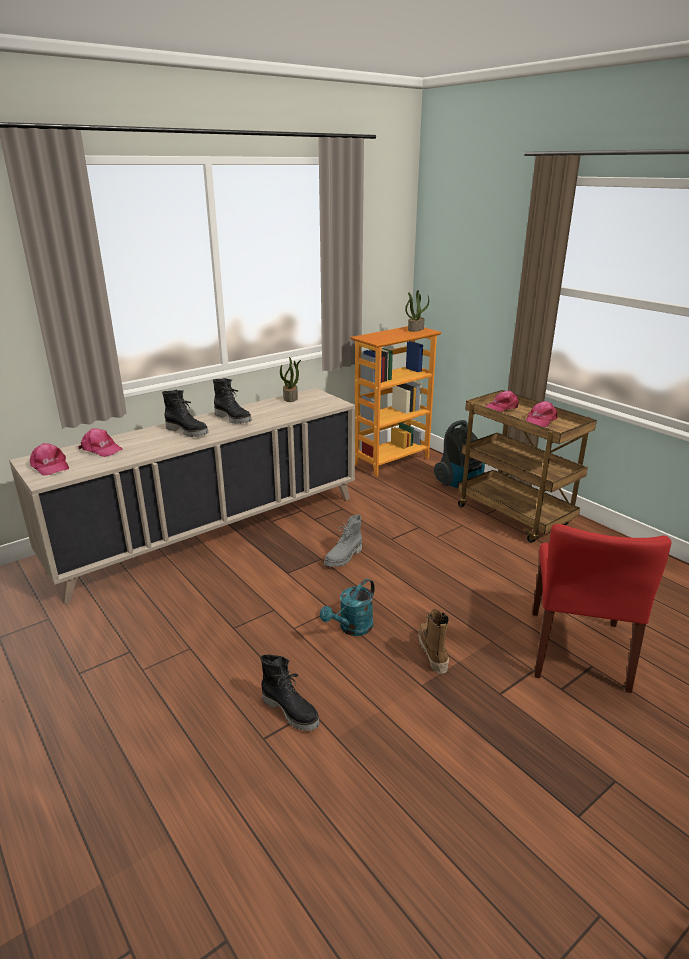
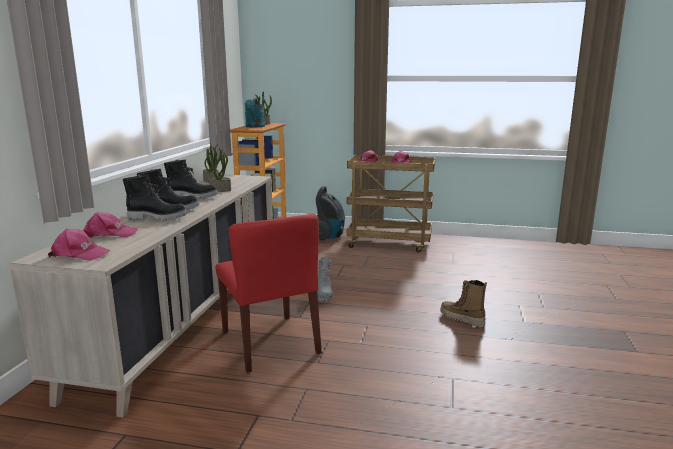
camera: 40 degrees left, 10 degrees down
(273, 414) = (220, 189): none -> potted plant
(291, 711) = (440, 385): black boot -> black boot (158, 218)
(352, 628) = (397, 328): turquoise watering can -> turquoise watering can (254, 126)
(578, 650) = (521, 288): red chair -> red chair (270, 342)

